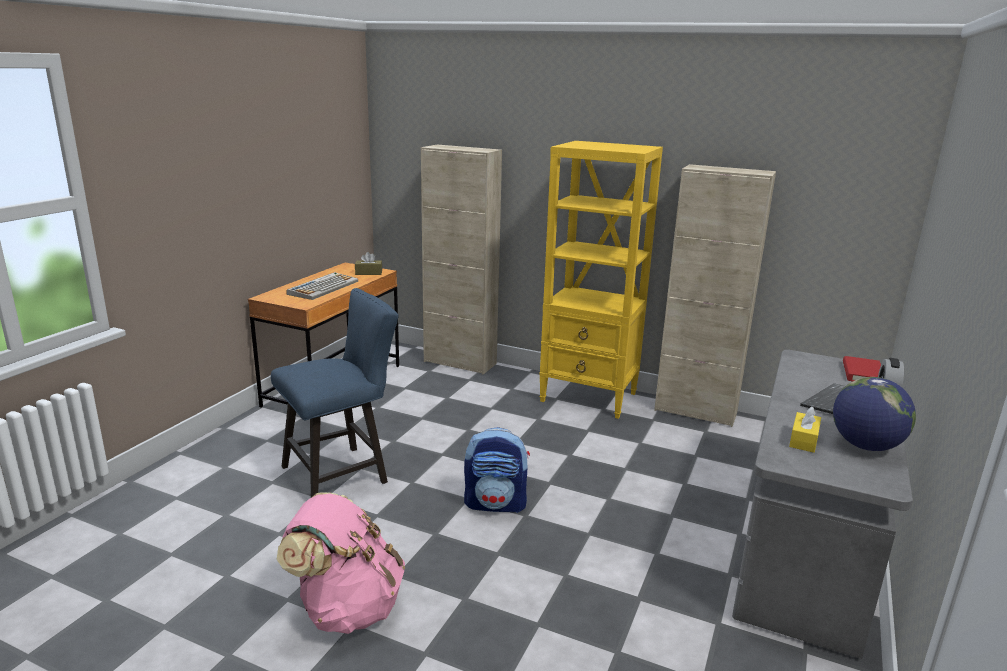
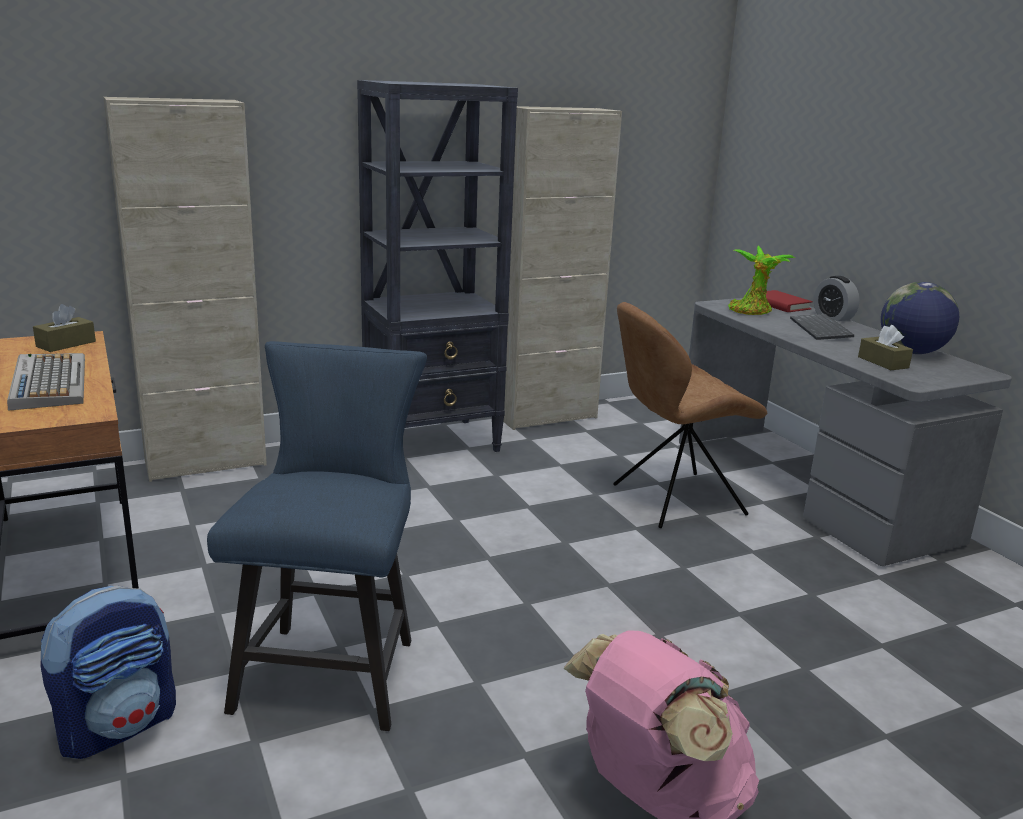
camera: 50 degrees left, 0 degrees up
(496, 504) = (563, 591): backpack -> backpack (119, 726)
(589, 397) = (433, 442): yellow bookcase -> black bookcase
(671, 498) = (673, 500): none -> brown chair
(803, 440) = (883, 362): yellow tissue box -> brown tissue box
(814, 370) = (752, 311): none -> potted plant

